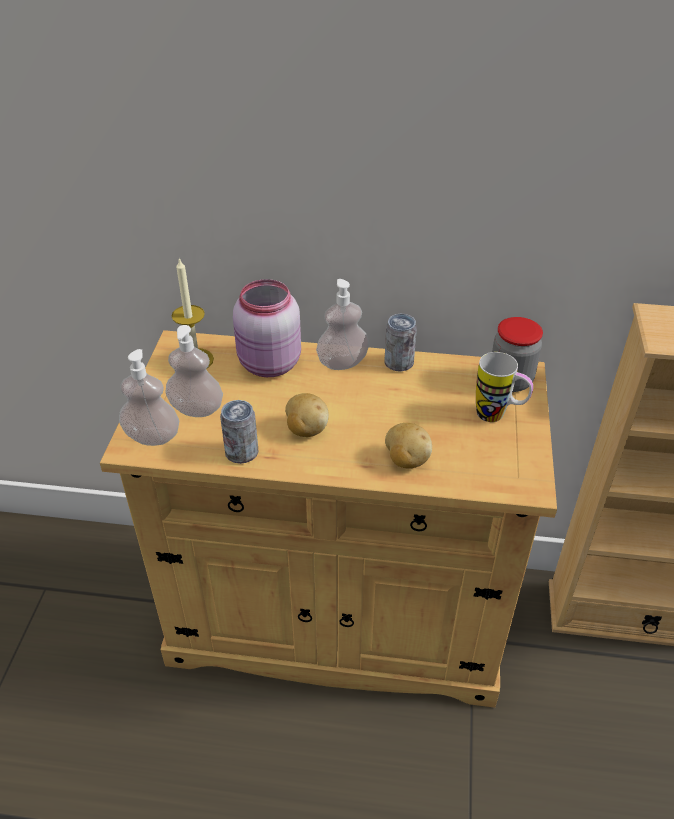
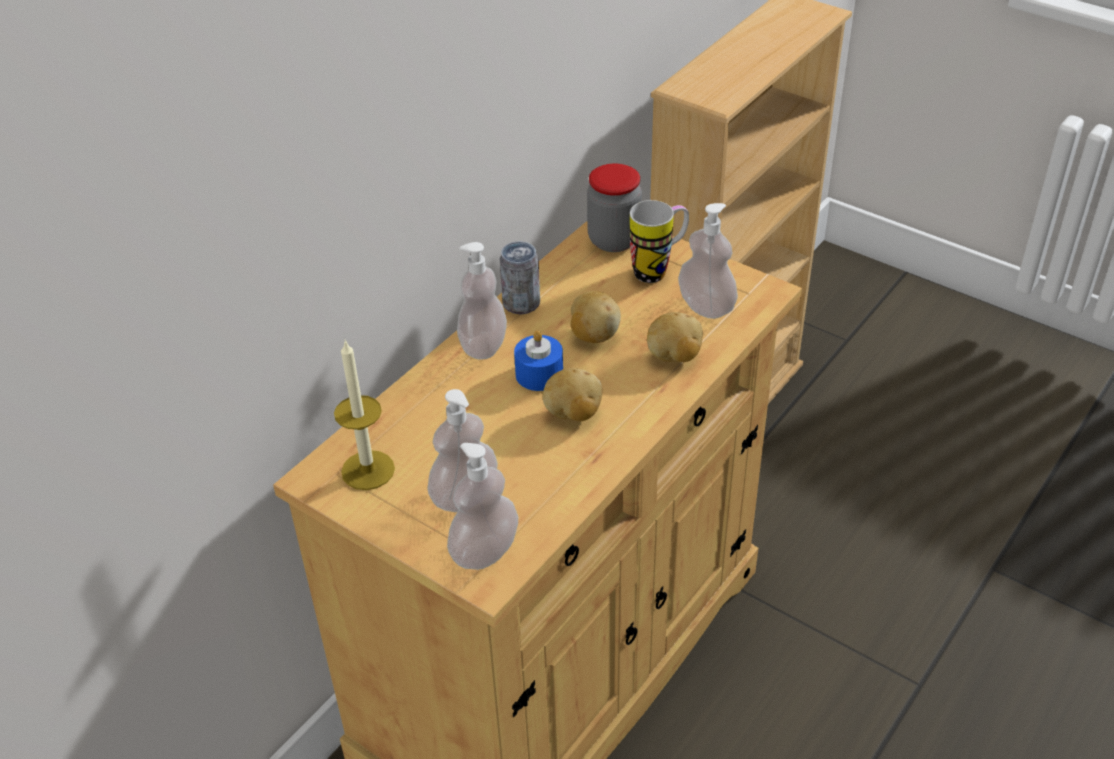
camera: 60 degrees left, 0 degrees up
(241, 452) = (572, 479): can -> none
(269, 365) = (435, 407): pink jar -> none
(334, 398) = (539, 374): none -> blue candle
(395, 409) = (593, 335): none -> potato
(479, 457) = (706, 306): none -> soap dispenser

